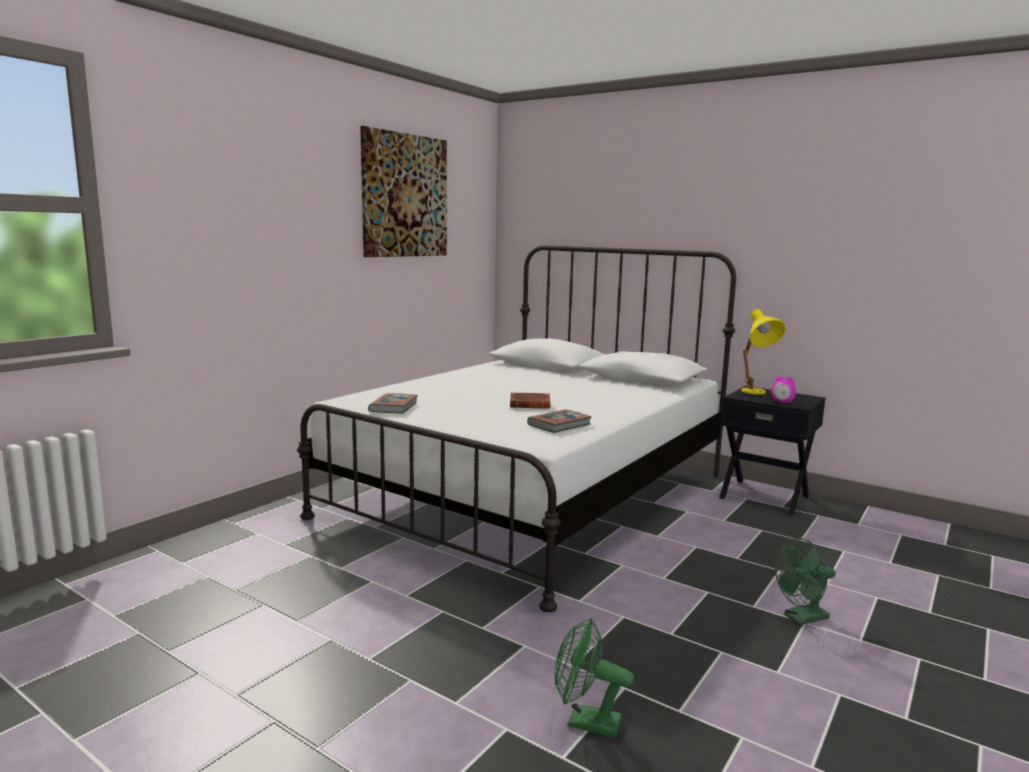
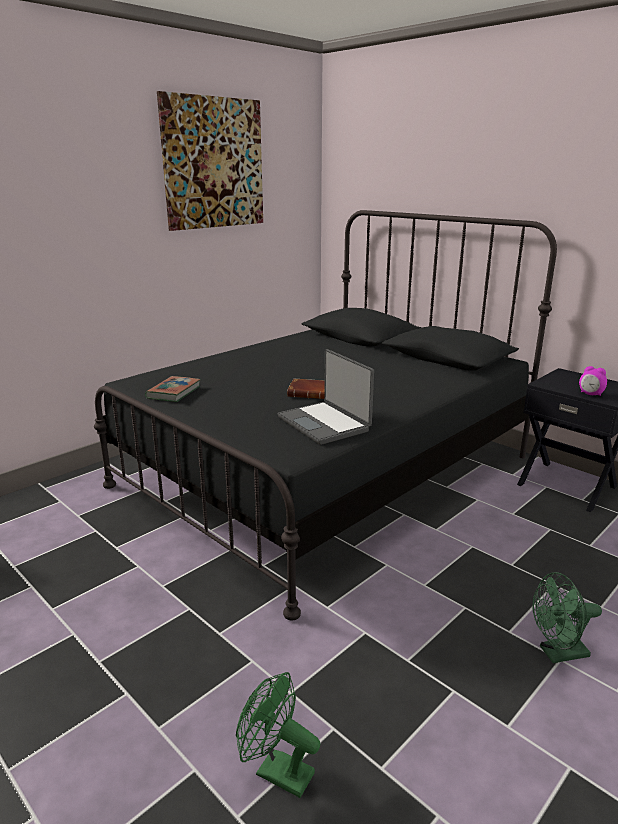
camera: 10 degrees right, 10 degrees up
(531, 495) = (326, 471): white bed -> black bed
(559, 425) = (325, 423): book -> laptop
(756, 393) = (566, 380): yellow table lamp -> none

